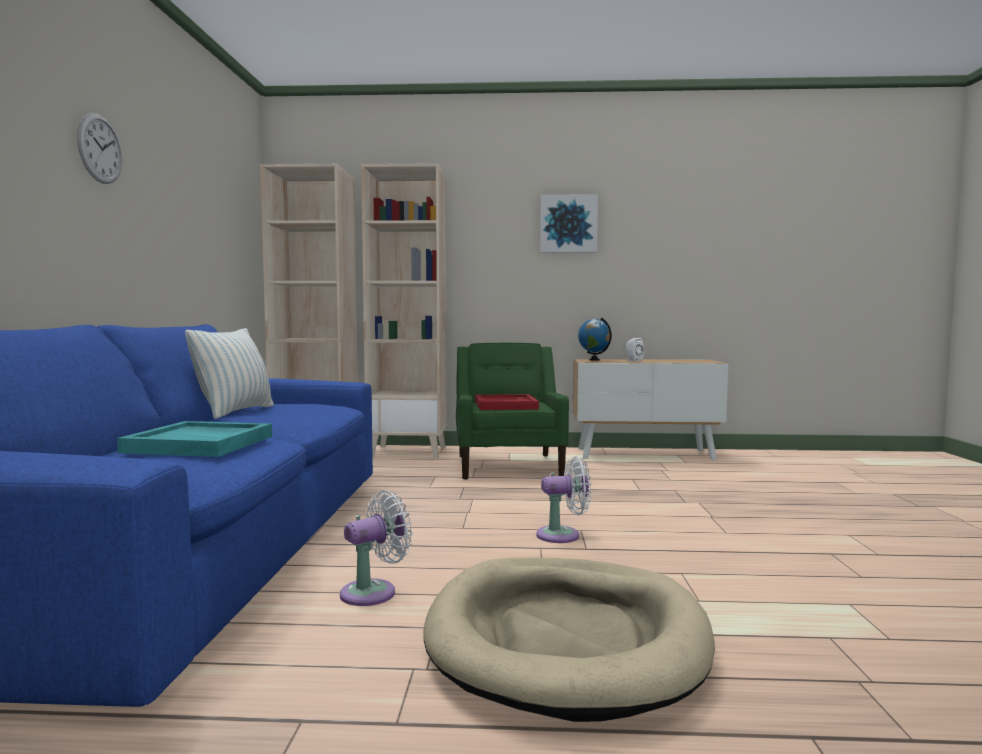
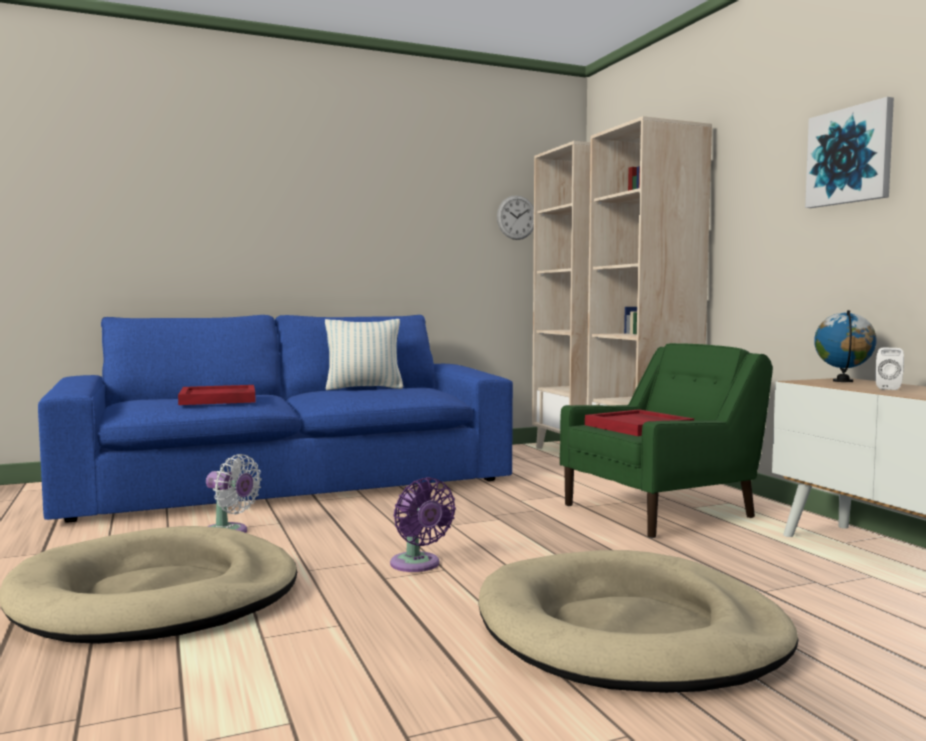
camera: 65 degrees right, 0 degrees up
(100, 149) = (321, 187): wall clock -> wall clock (516, 217)
(201, 444) = (219, 399): turquoise tray -> red tray
(563, 535) = (417, 565): white fan -> purple fan
(719, 511) = (630, 631): none -> beige dog bed

